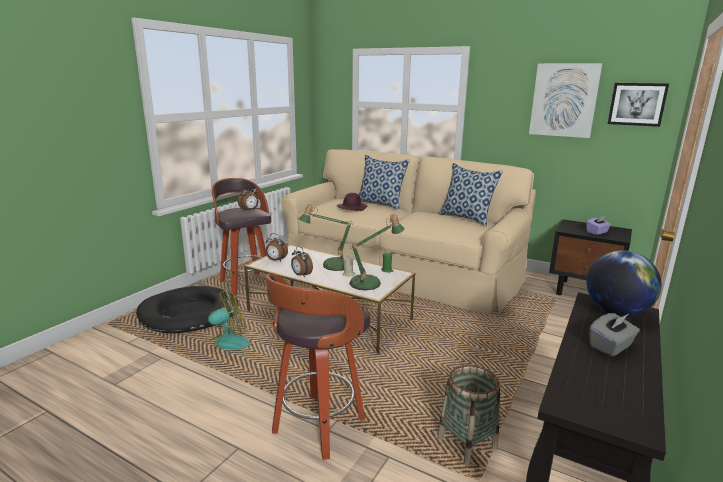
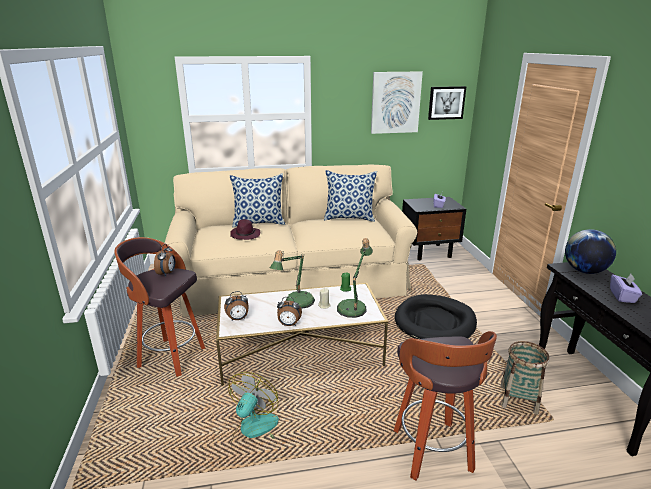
camera: 40 degrees left, 5 degrees up
(189, 313) = (161, 421): black dog bed -> black dog bed (435, 322)
(611, 346) = (622, 296): grey tissue box -> purple tissue box

